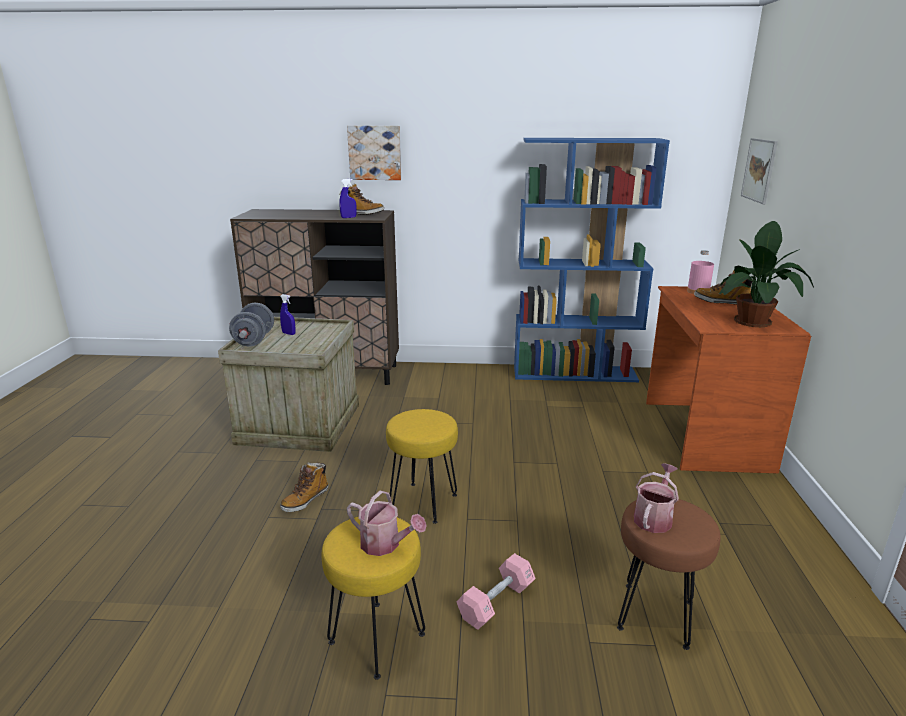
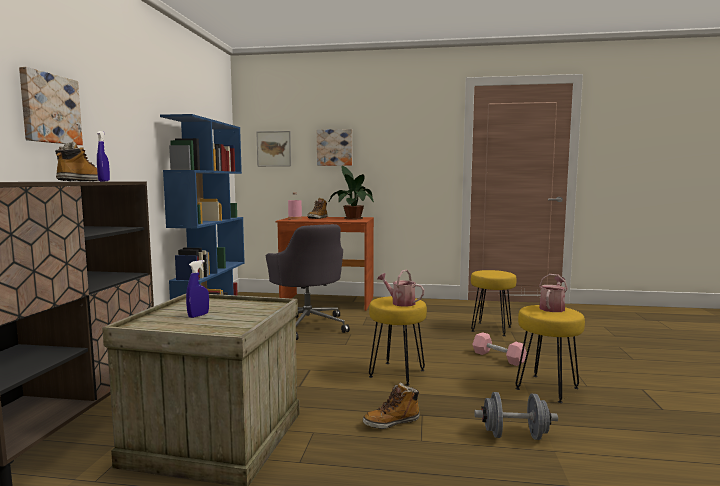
camera: 85 degrees left, 15 degrees down
(254, 340) = (206, 328): grey dumbbell -> grey dumbbell (514, 435)
(305, 500) = (391, 422): boot -> boot turned 120 degrees clockwise
(575, 431) = (308, 326): none -> grey office chair
(654, 517) = (493, 274): watering can -> watering can (400, 302)
(656, 616) = (492, 329): brown stool -> yellow stool
(808, 181) = (335, 147): none -> picture

